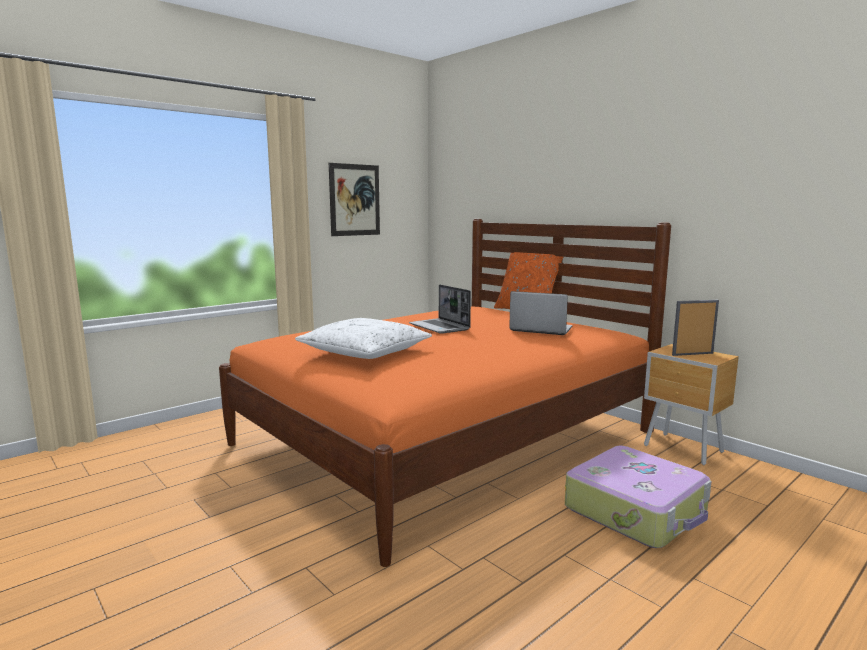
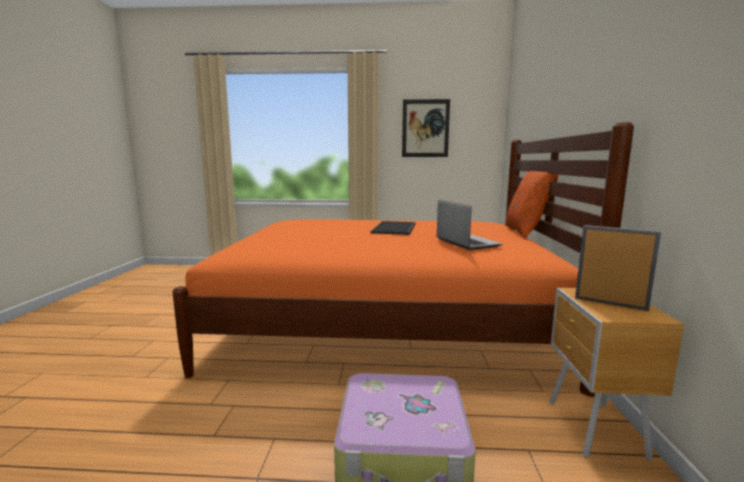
camera: 45 degrees right, 0 degrees up
(364, 352) = (294, 232): white pillow -> none
(440, 327) = (395, 228): laptop -> tray

